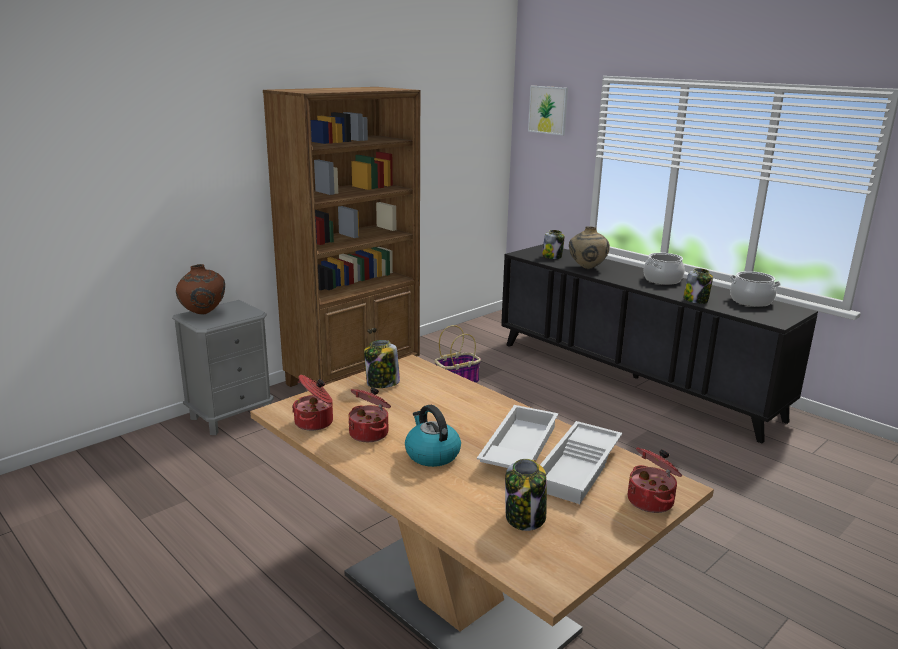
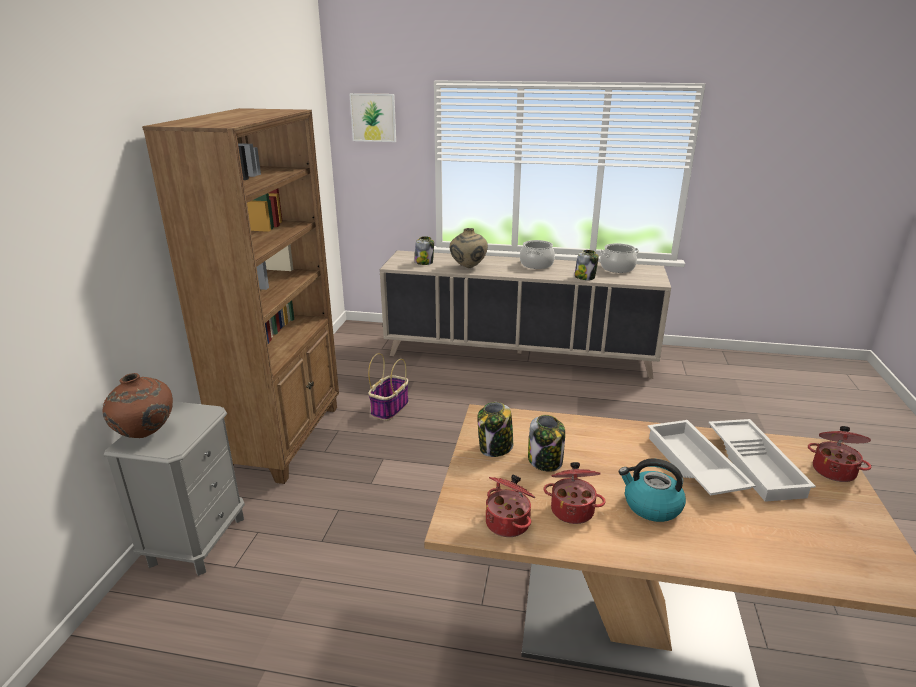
camera: 35 degrees left, 5 degrees up
(525, 518) = (801, 532): jar -> jar (545, 461)
(632, 379) = (518, 355): black cabinet -> beige cabinet

